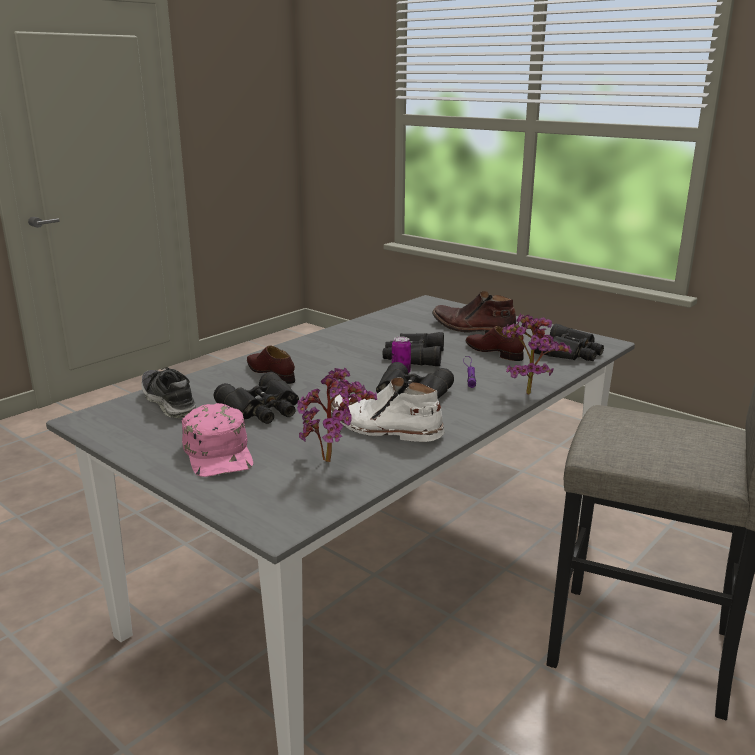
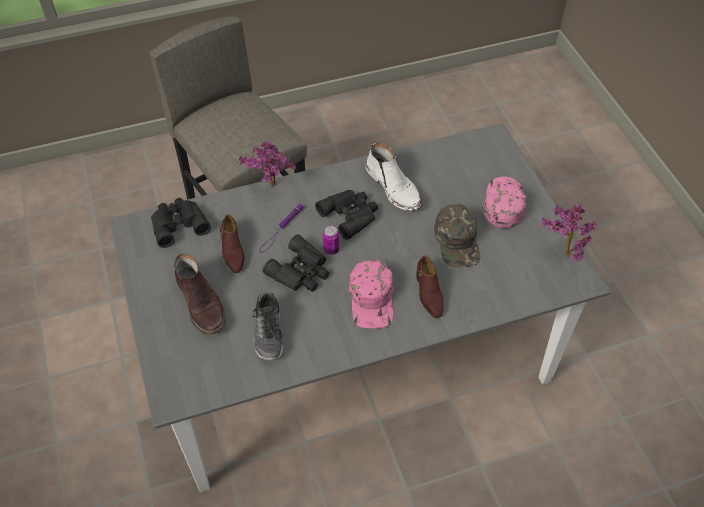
camera: 150 degrees left, 30 degrees up
(169, 403) = (520, 278): shoe -> shoe (269, 333)
(263, 409) = (457, 241): black binoculars -> green cap
(325, 359) = (372, 299): none -> pink cap
(334, 462) = (442, 169): potted plant -> potted plant (562, 253)

